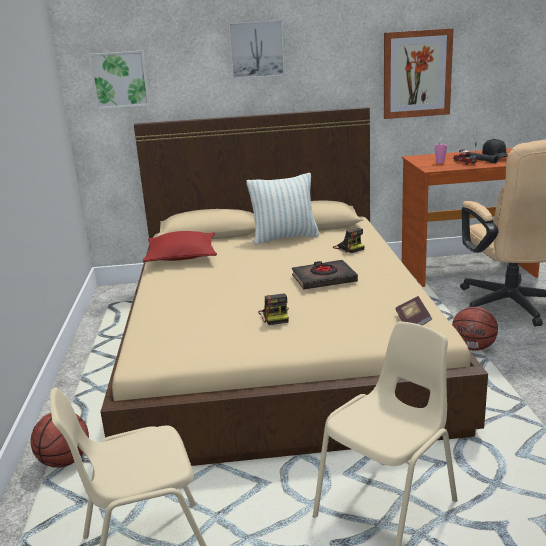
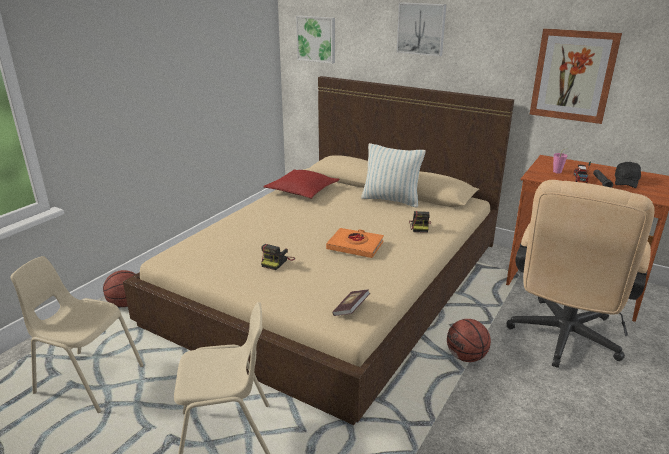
camera: 35 degrees right, 5 degrees up
(324, 279) = (355, 246): black book -> orange book

